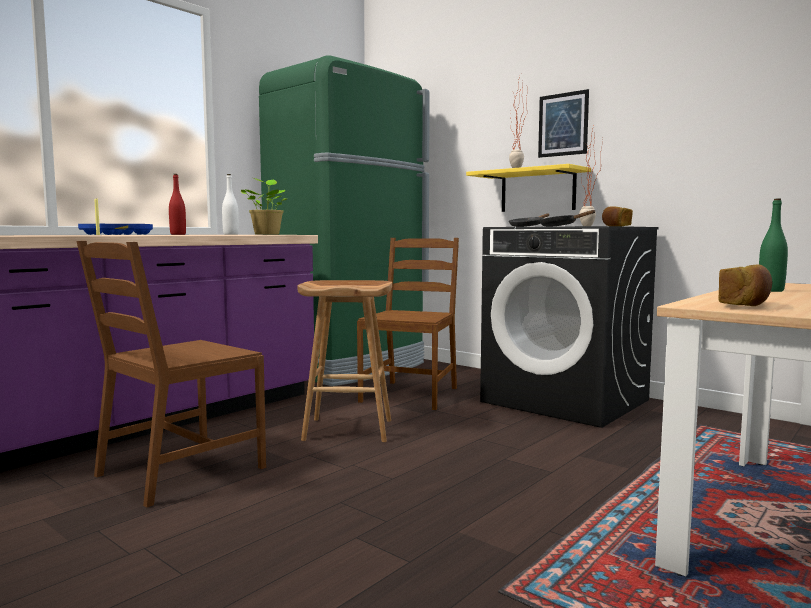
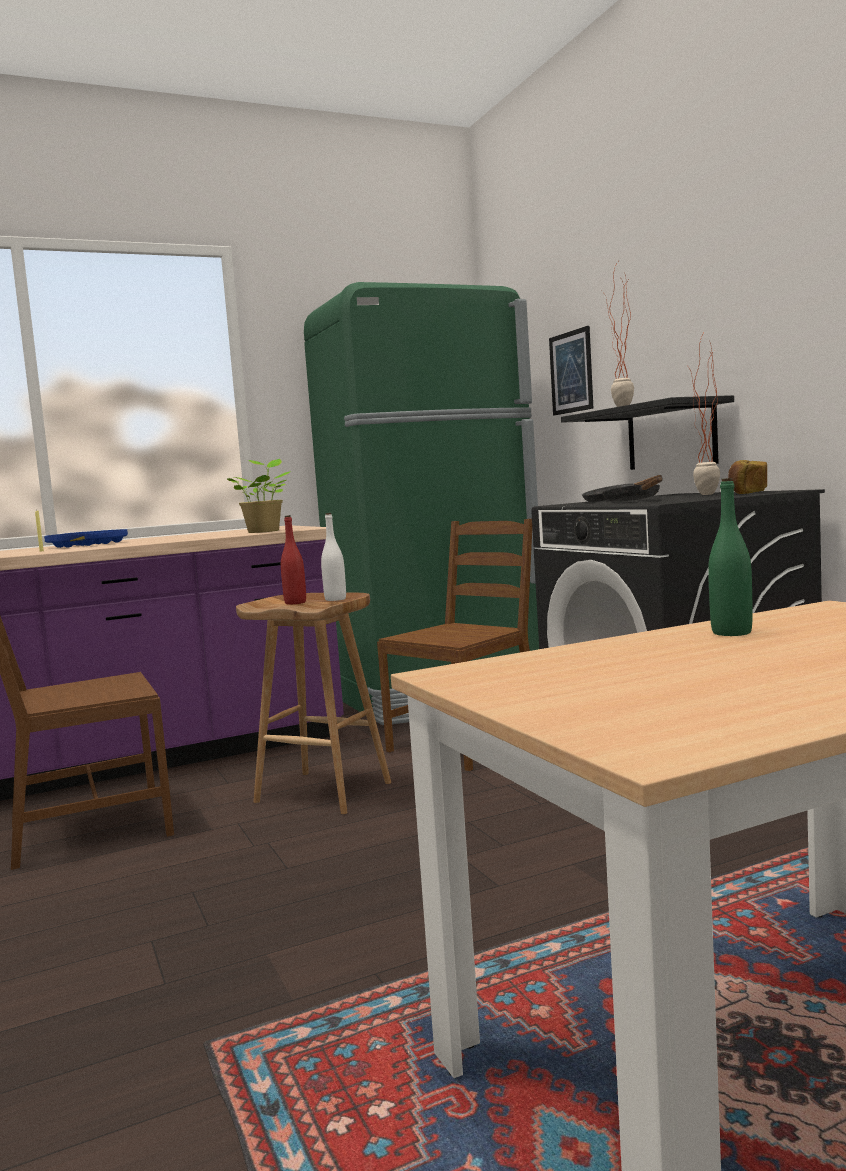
camera: 25 degrees right, 0 degrees up
(178, 234) = (161, 538): red bottle -> red bottle (295, 603)
(231, 234) = (214, 535): white bottle -> white bottle (335, 599)
(537, 191) = (671, 436): yellow shelf -> black shelf
(563, 124) = (695, 329): picture -> picture (571, 372)
(744, 305) = (511, 676): bread -> none

